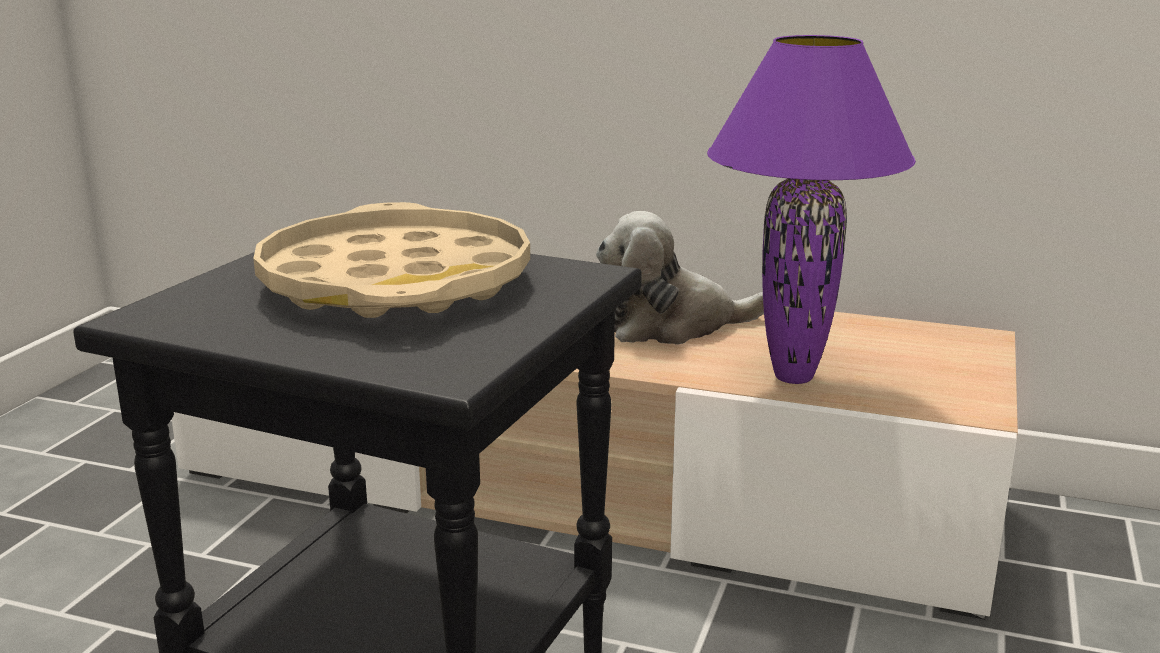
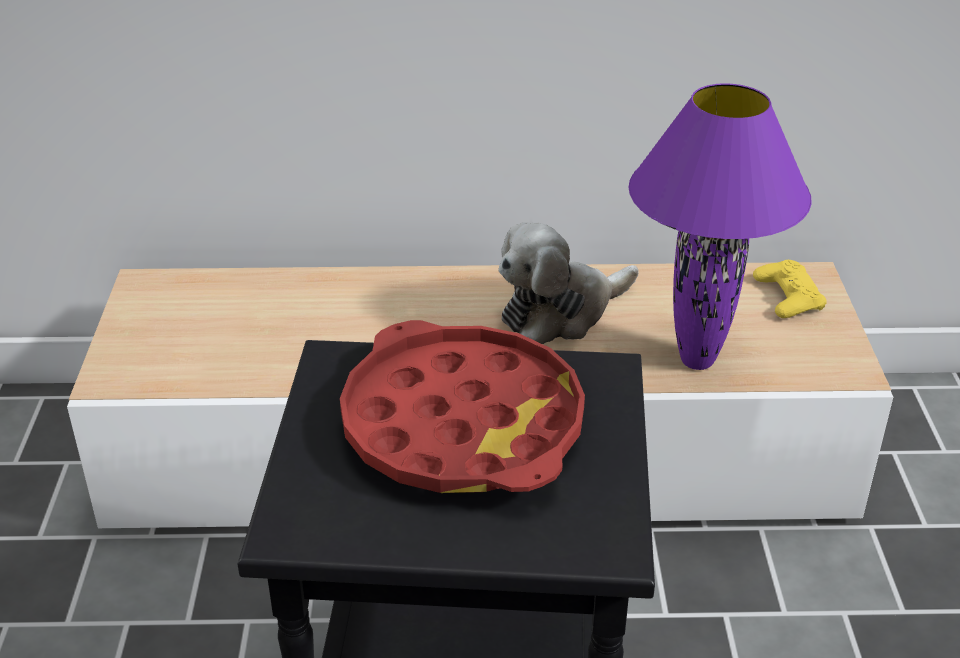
camera: 20 degrees left, 15 degrees up
(396, 283) = (463, 425): beige tray -> red tray
(939, 348) = (788, 297): none -> yellow game controller

